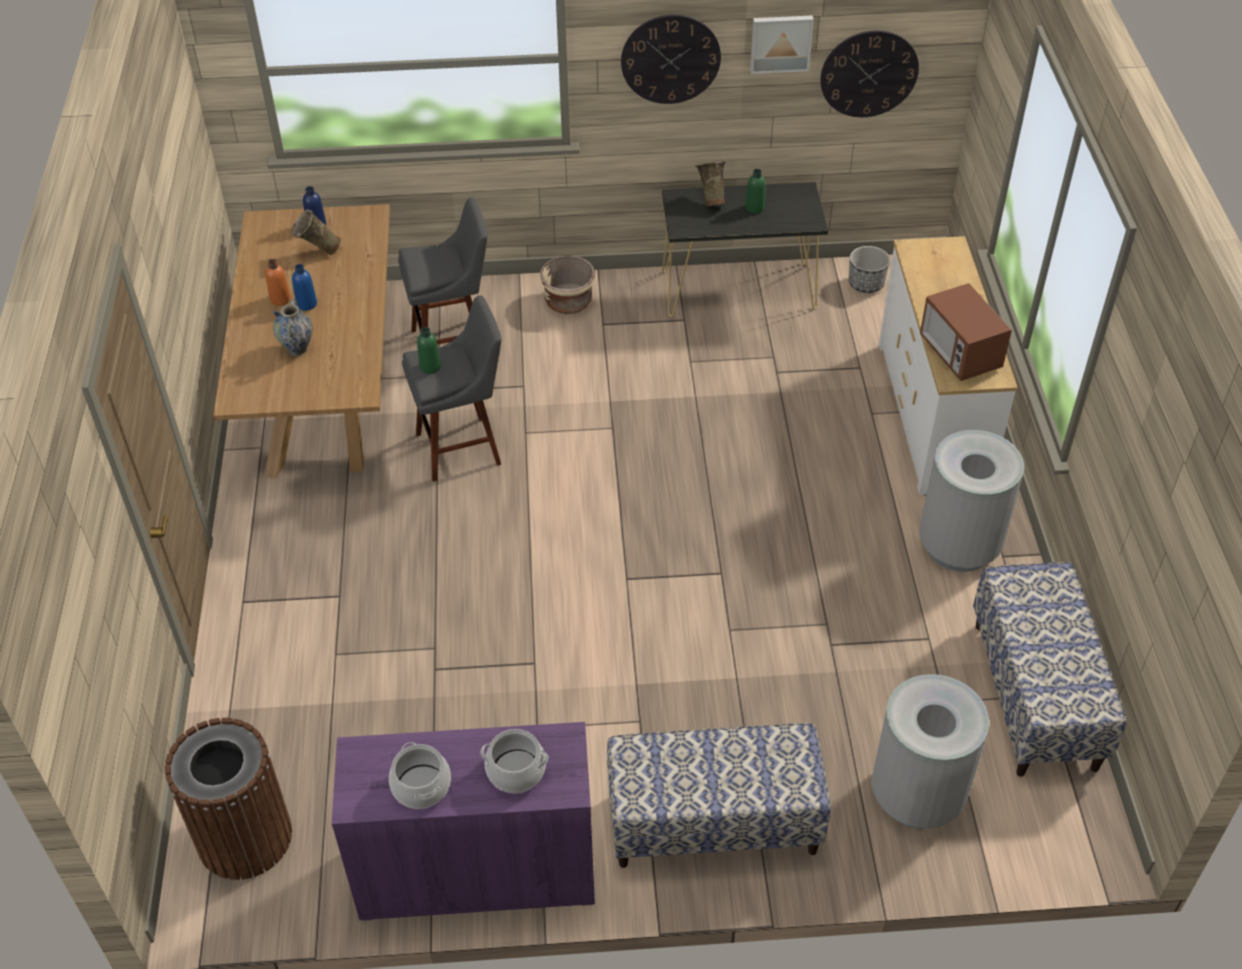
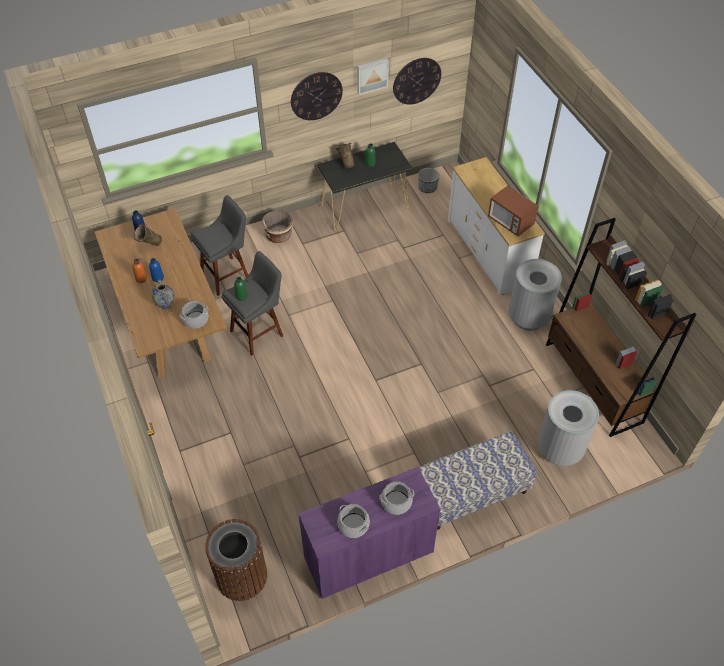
camera: 20 degrees left, 5 degrees up
(334, 383) = (195, 320): none -> cooking pot
(1035, 695) = (593, 383): bench -> brown bookcase

